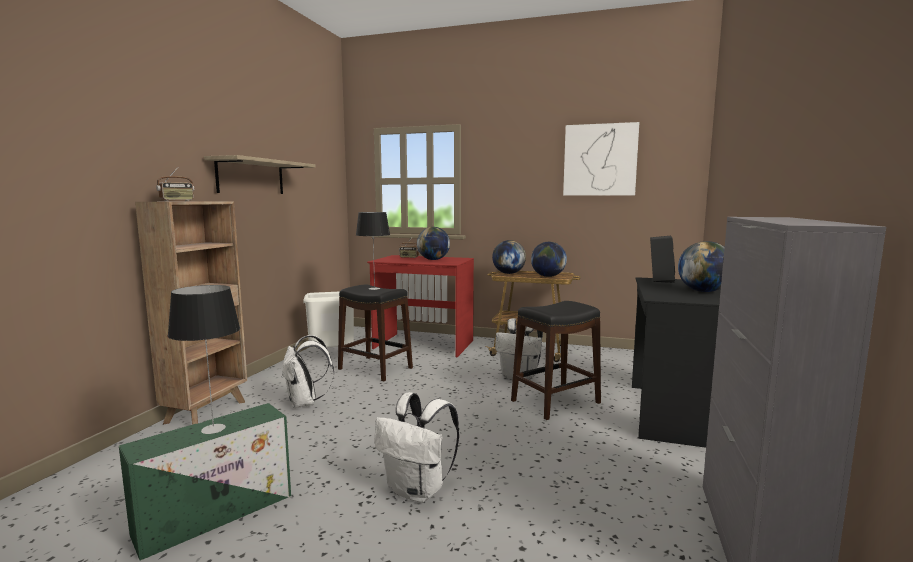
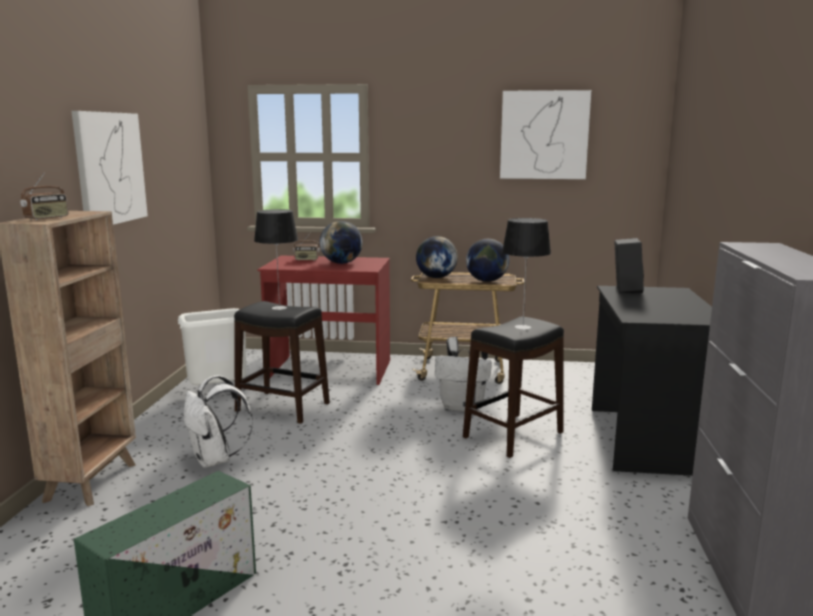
camera: 10 degrees left, 5 degrees up
(213, 428) = (174, 508): table lamp -> table lamp (522, 327)
(251, 177) = (110, 168): shelf -> picture
(418, 490) = (397, 552): white backpack -> none
(703, 291) = (678, 305): globe -> none

